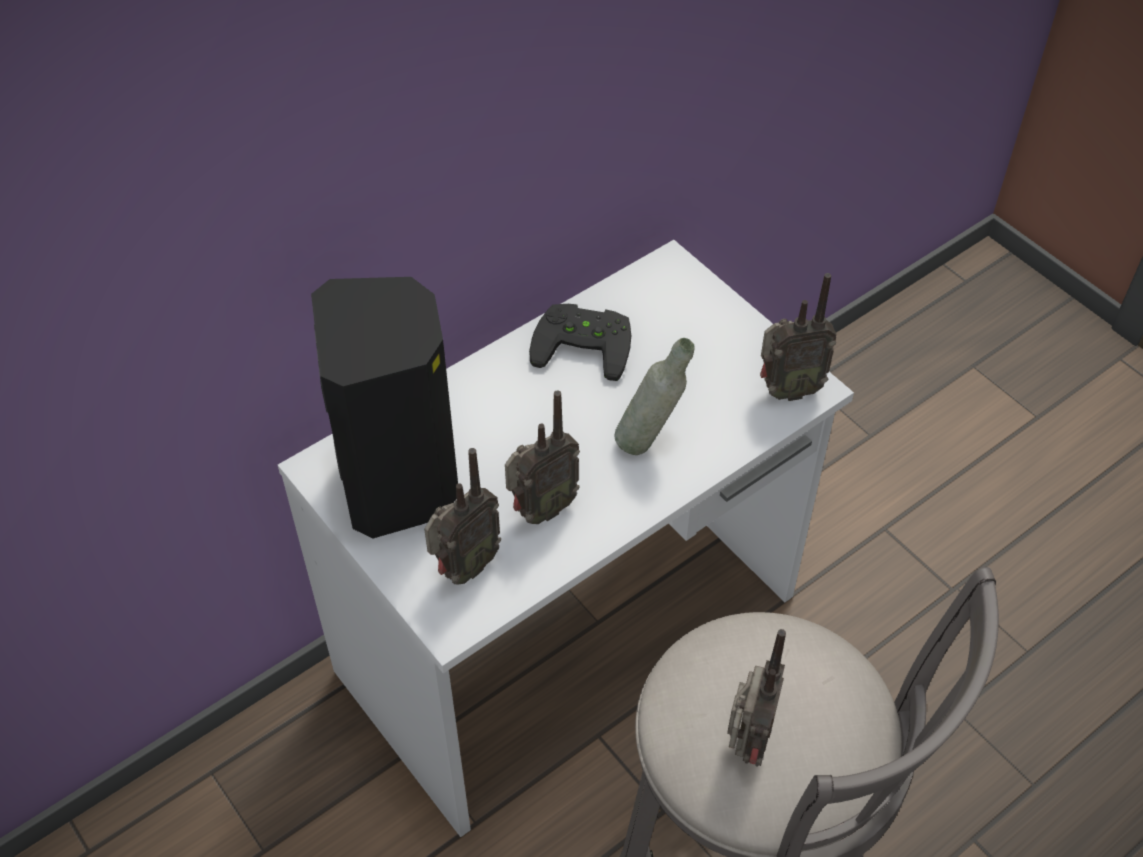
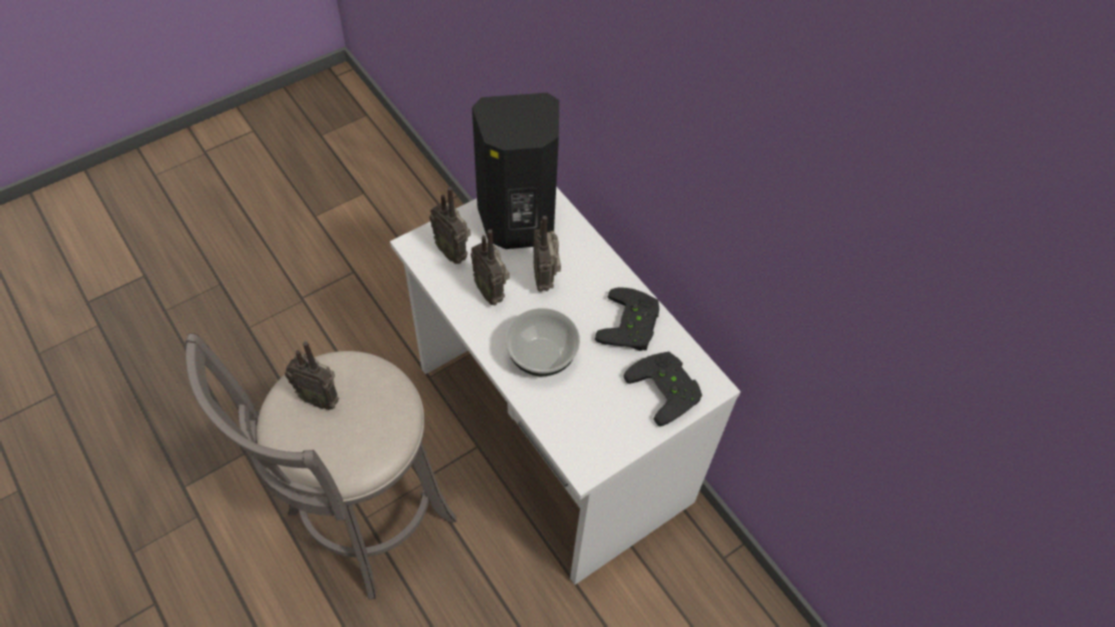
camera: 90 degrees right, 5 degrees up
(650, 442) = (541, 356): grey bottle -> bowl
(681, 306) = (668, 388): none -> black game controller
(787, 390) = (584, 448): radio -> radio (545, 279)

